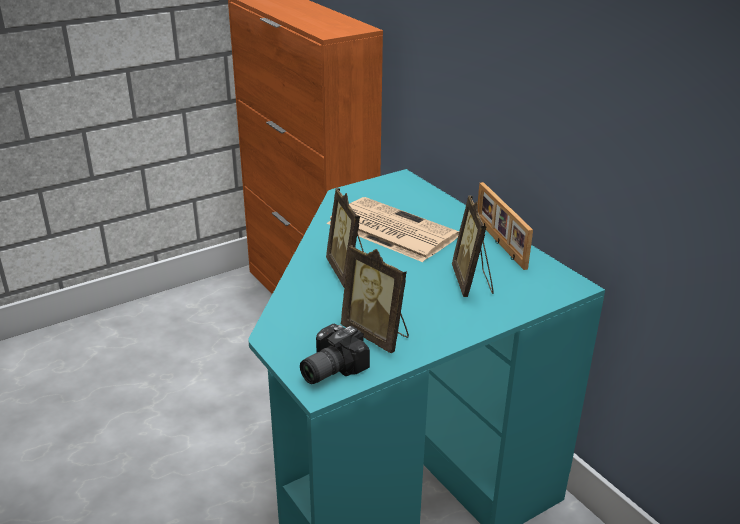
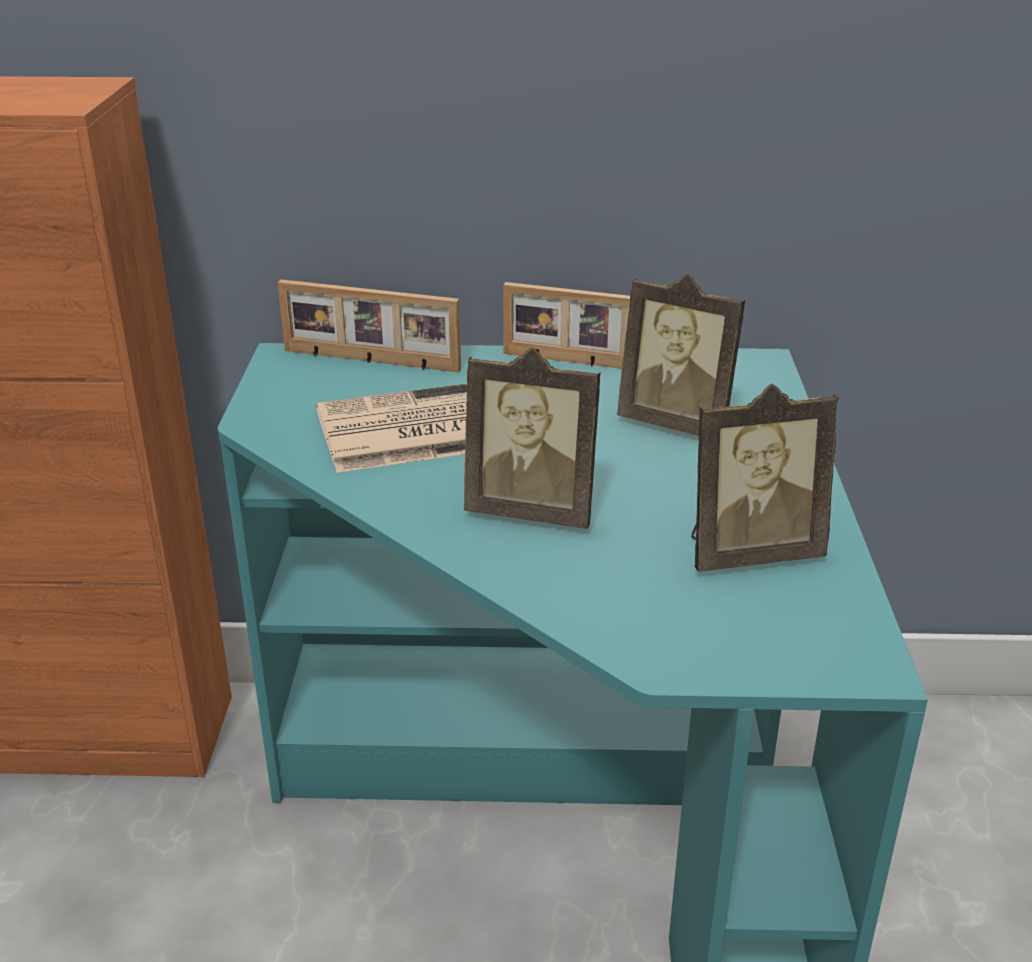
camera: 55 degrees left, 0 degrees up
(328, 368) = (811, 634): camera -> none
(424, 195) = (370, 361): none -> picture frame

